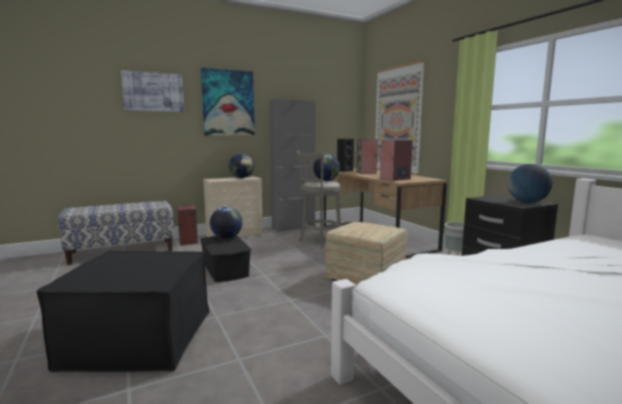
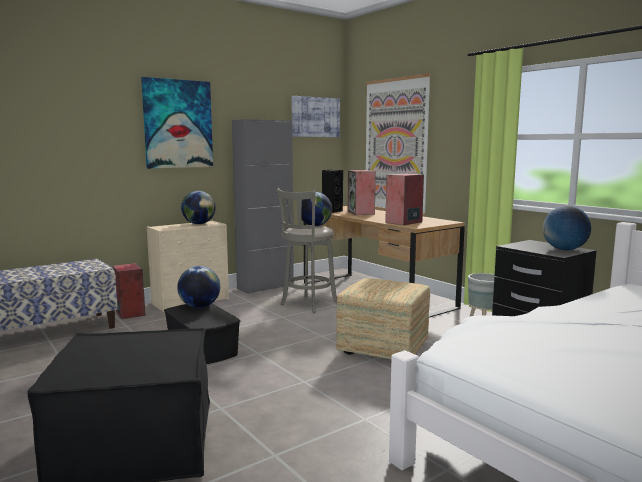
camera: 10 degrees left, 0 degrees up
(153, 92) = (78, 110): picture -> picture (315, 117)

